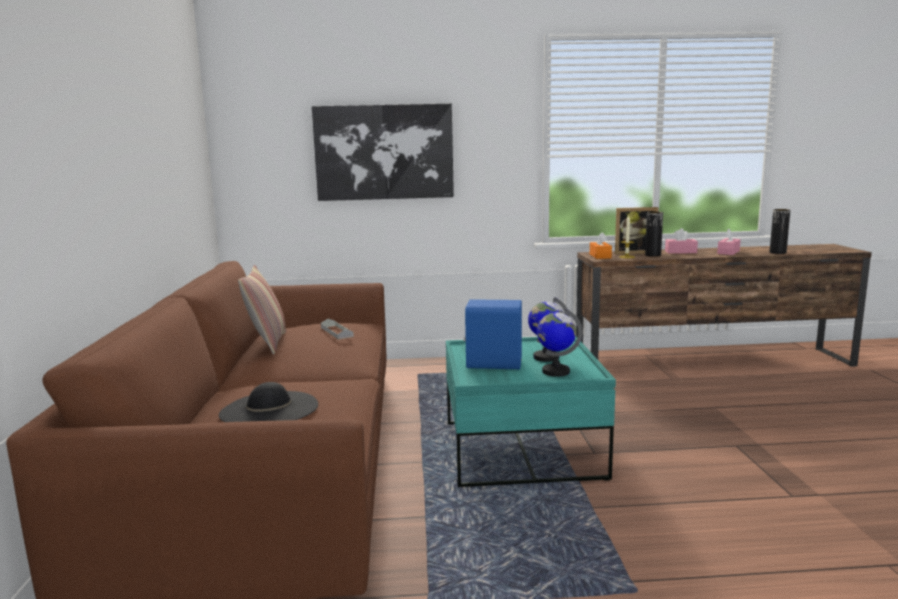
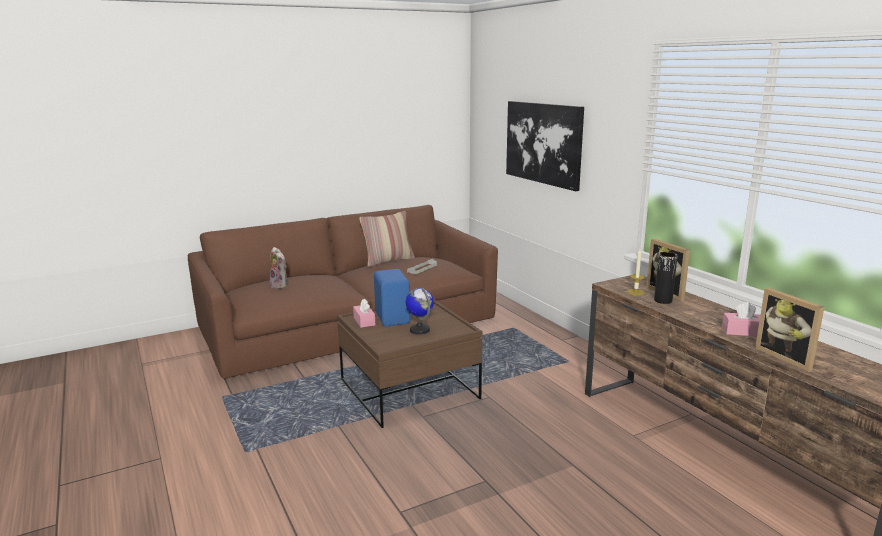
camera: 65 degrees right, 5 degrees up
(269, 409) = (280, 286): black hat -> plush toy
(521, 449) = (409, 389): turquoise coffee table -> brown coffee table
(555, 371) = (389, 337): globe -> none
(600, 256) = (624, 283): orange tissue box -> none
(680, 252) = (705, 310): pink tissue box -> pink tissue box (364, 321)
(777, 253) = (787, 357): black vase -> picture frame

